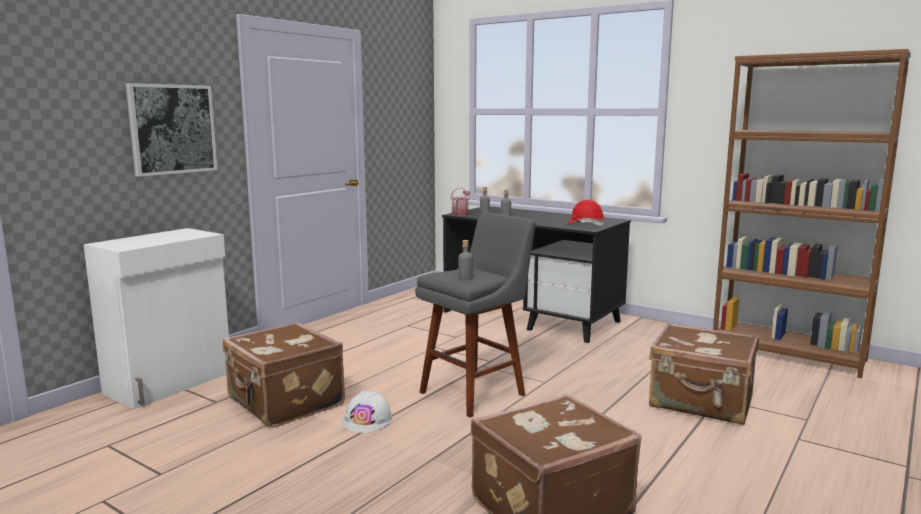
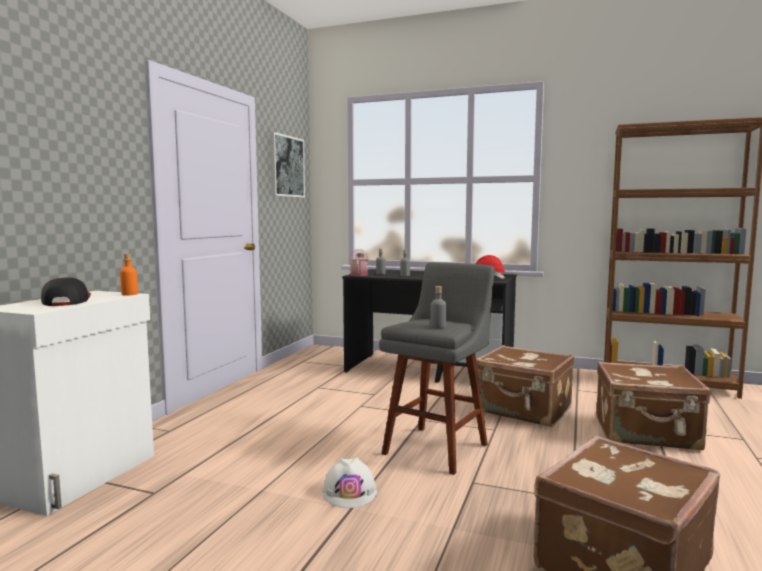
camera: 15 degrees left, 5 degrees down
(154, 239) = (66, 301): none -> cap
(172, 129) = (79, 176): picture -> picture (286, 166)
(207, 234) = (129, 294): none -> orange bottle
(284, 403) = (239, 484): brown suitcase -> brown suitcase (524, 411)

